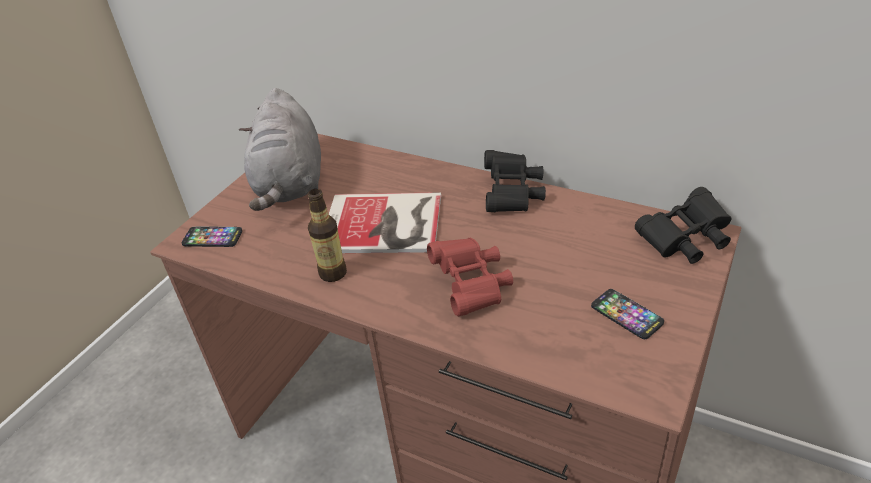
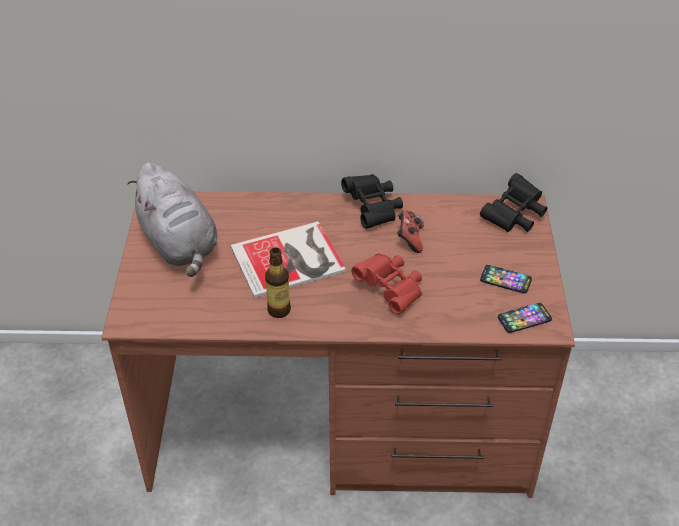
camera: 30 degrees left, 5 degrees up
(212, 238) = (150, 310): phone -> phone (524, 318)
(533, 236) = (410, 239): none -> game controller

